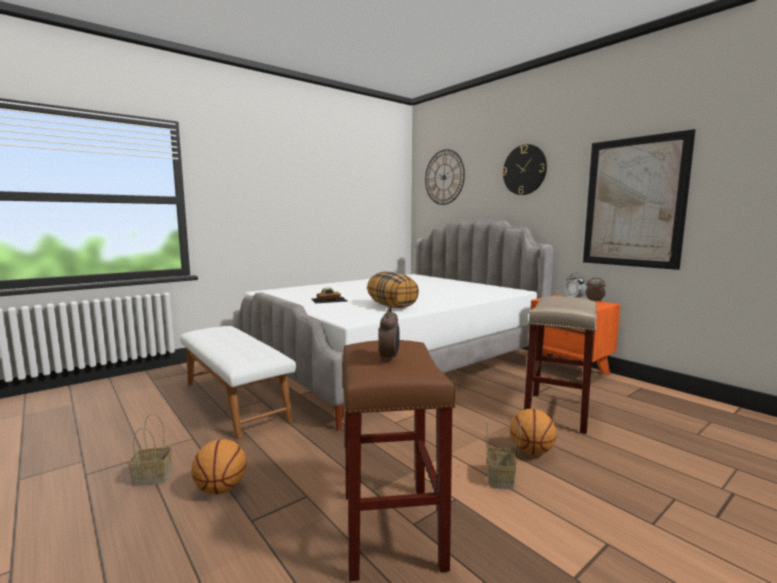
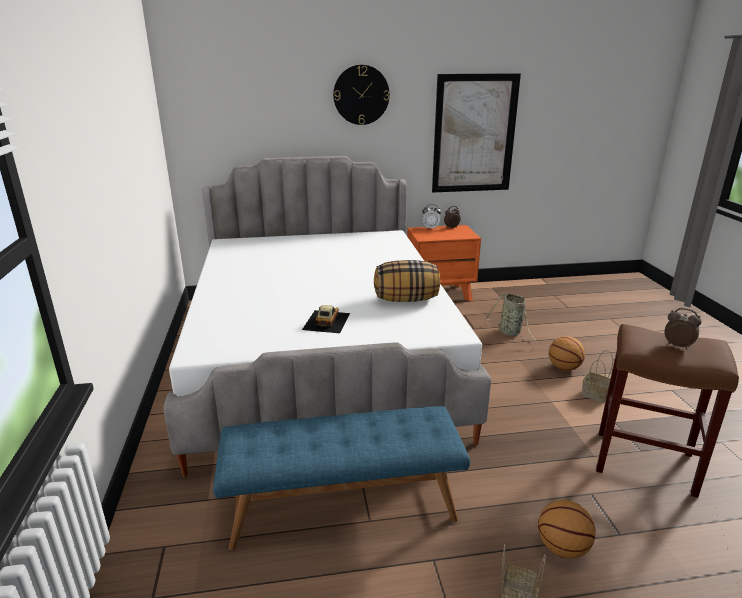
camera: 60 degrees left, 15 degrees up
(236, 401) = (343, 505): white bench -> blue bench
(444, 177) = (230, 95): wall clock -> none
(557, 412) = (511, 333): beige stool -> basket

